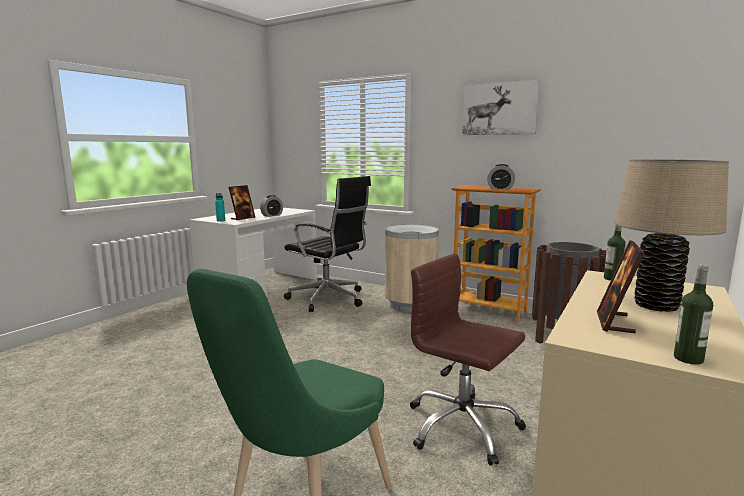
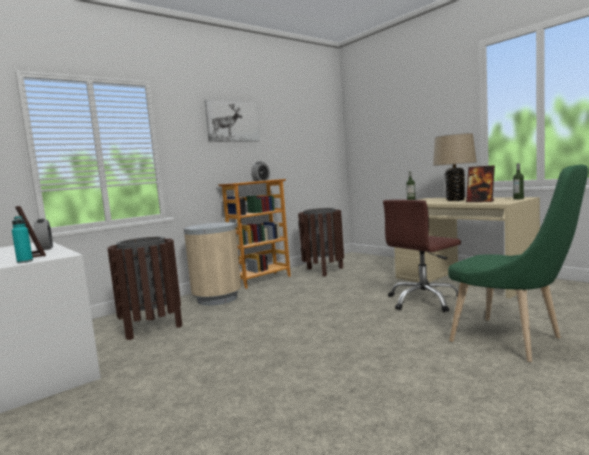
camera: 70 degrees left, 5 degrees down
(329, 299) = (152, 328): black office chair -> brown trash can

